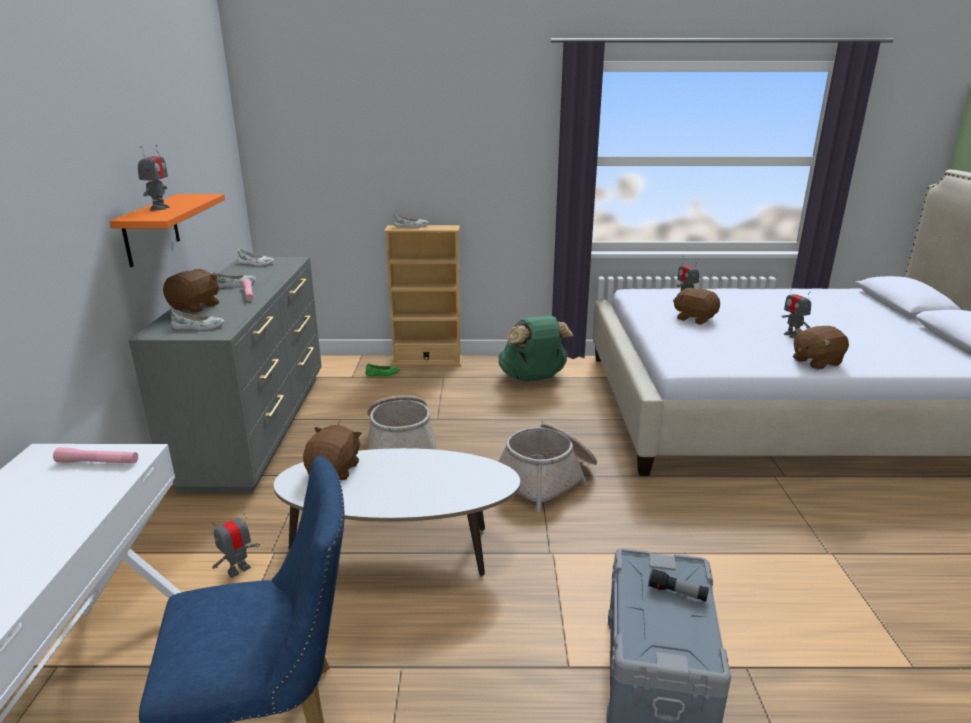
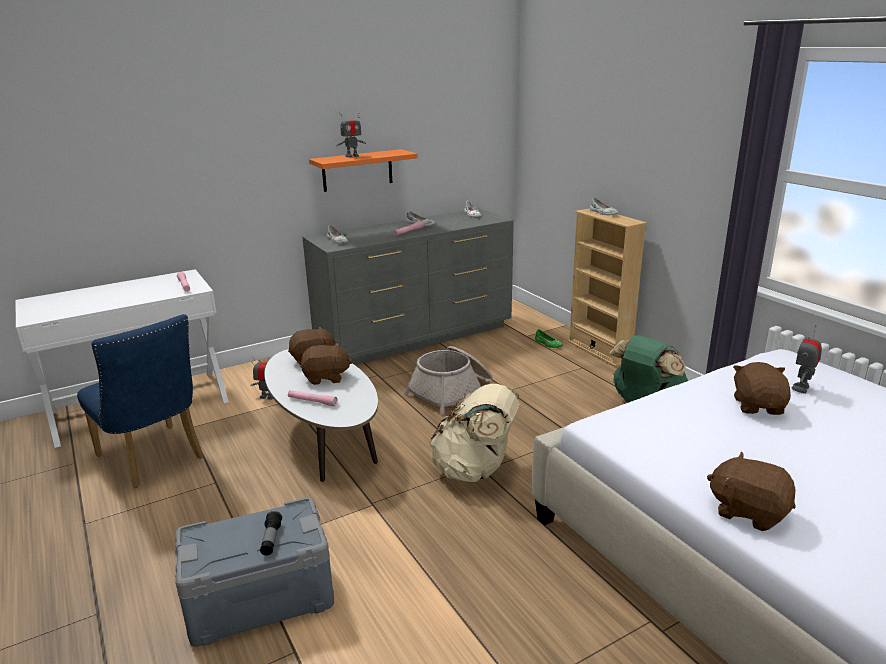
camera: 60 degrees right, 0 degrees up
(196, 307) = (369, 230): brown plush toy -> brown plush toy (326, 377)
(440, 494) = (312, 401): none -> pink flashlight
(547, 479) = (475, 470): basket -> beige backpack
(792, 335) = (823, 481): toy robot -> none

